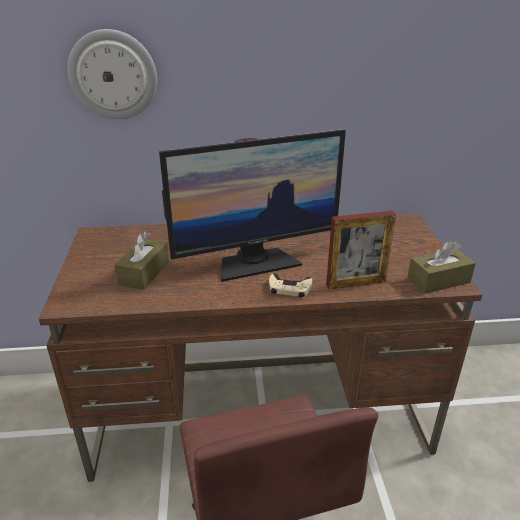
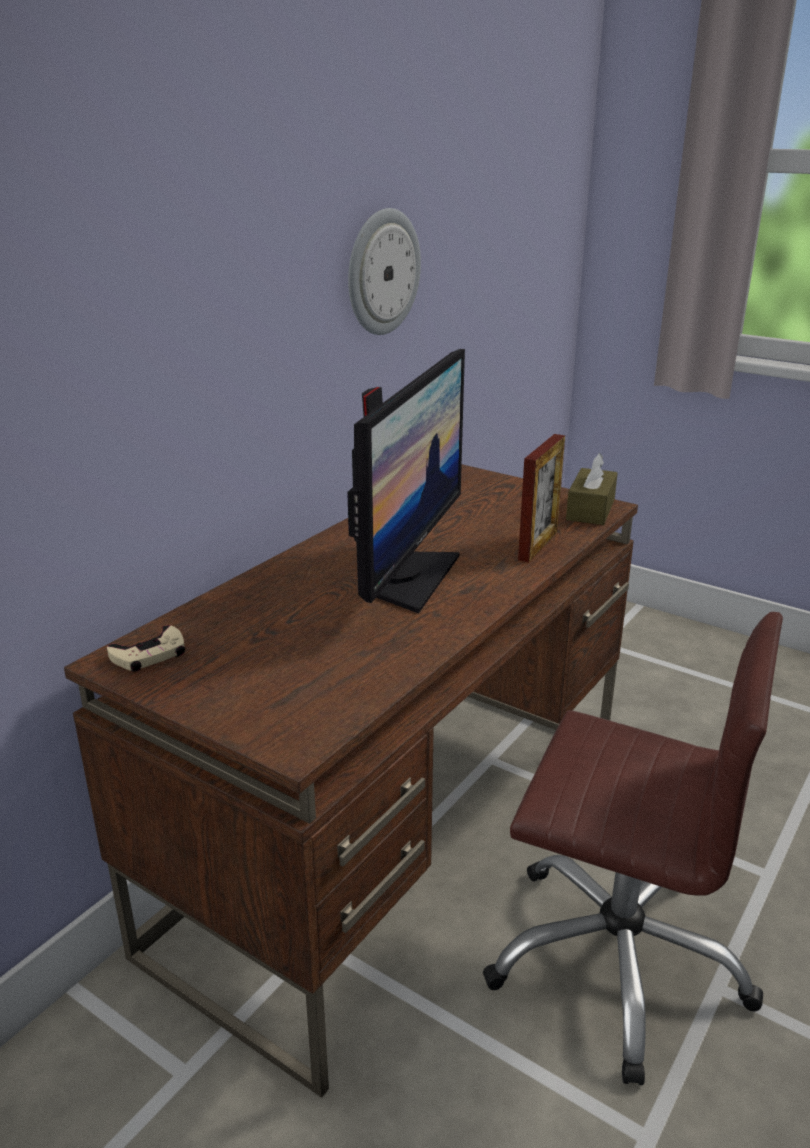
camera: 50 degrees left, 5 degrees down
(113, 75) = (98, 340): wall clock -> wall clock (382, 272)
(144, 273) = (310, 656): brown tissue box -> none
(289, 289) = (496, 581): beige game controller -> beige game controller (150, 655)

